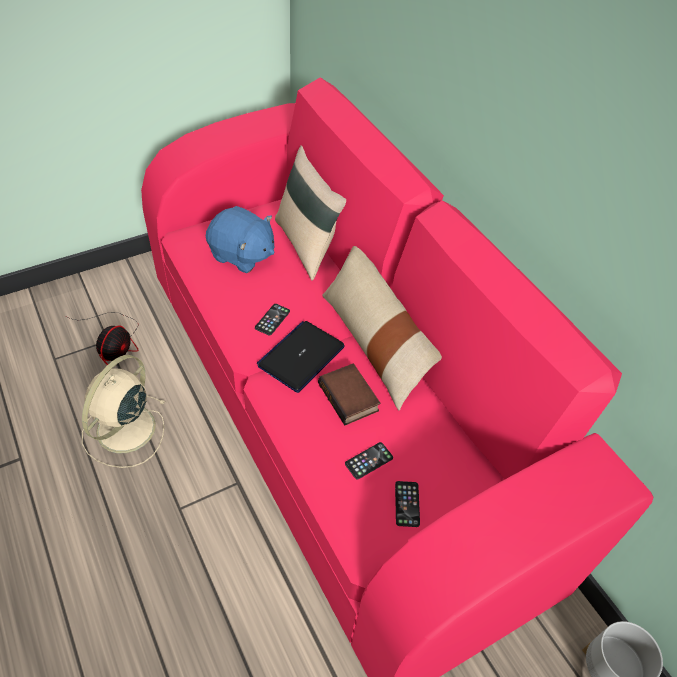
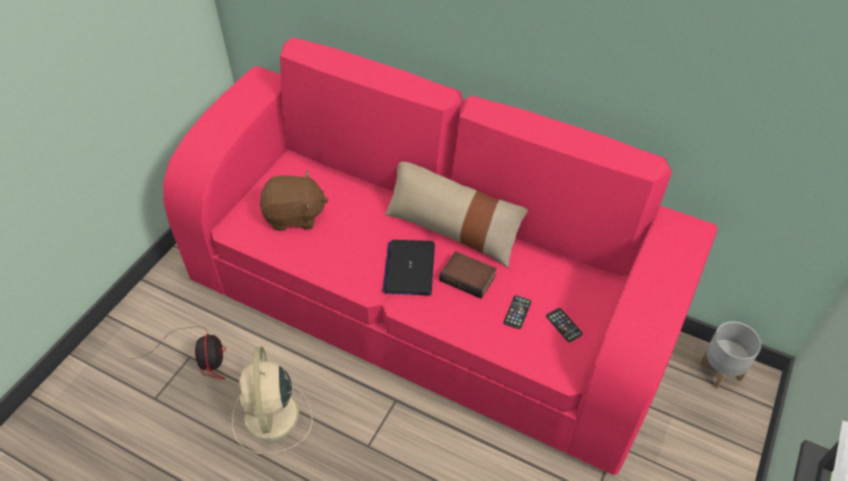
camera: 30 degrees left, 0 degrees up
(242, 255) = (294, 216): blue plush toy -> brown plush toy
(272, 319) = (364, 253): phone -> none
(309, 245) = (340, 181): beige pillow -> none

